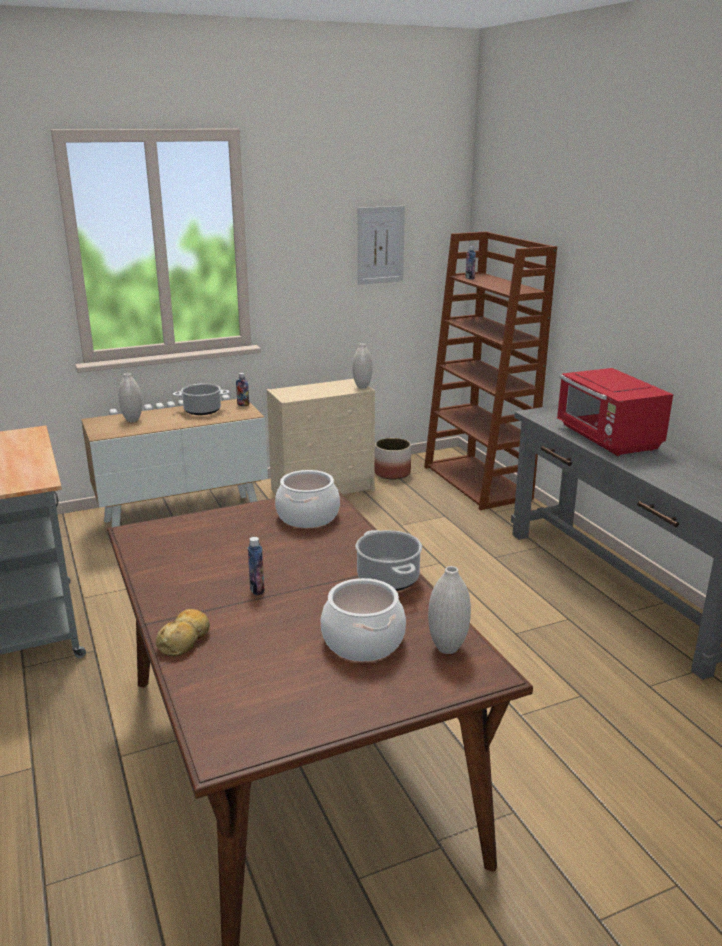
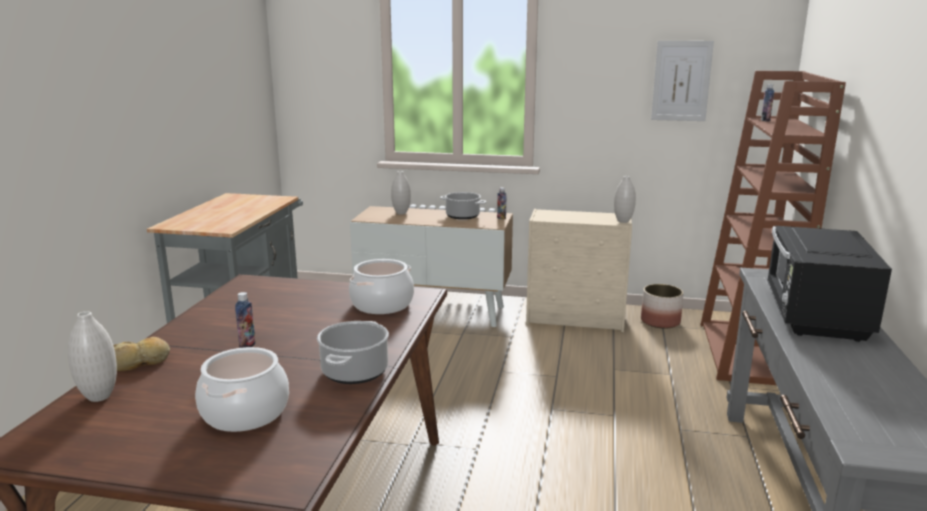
camera: 35 degrees right, 5 degrees down
(447, 648) = (296, 447): white vase -> white vase (99, 397)
(607, 439) = (814, 316): red microwave -> black microwave

